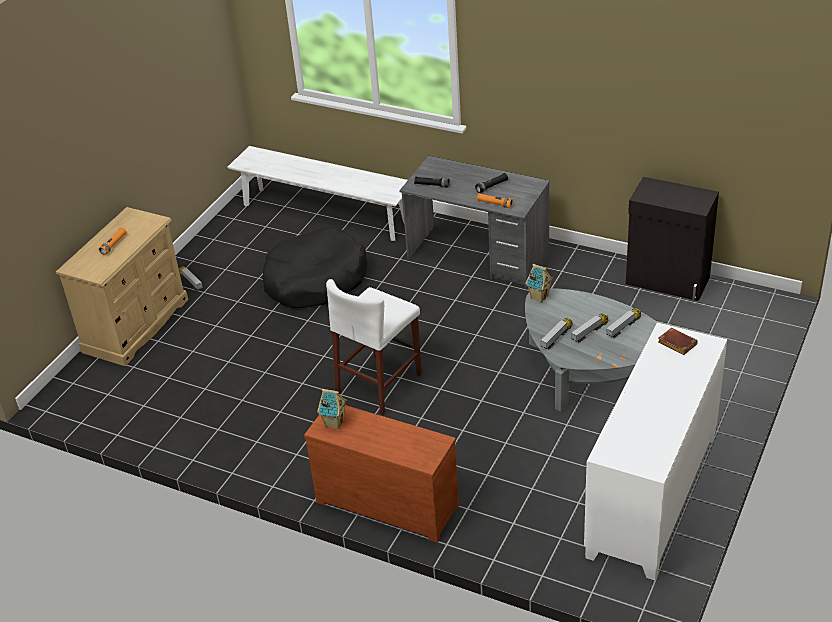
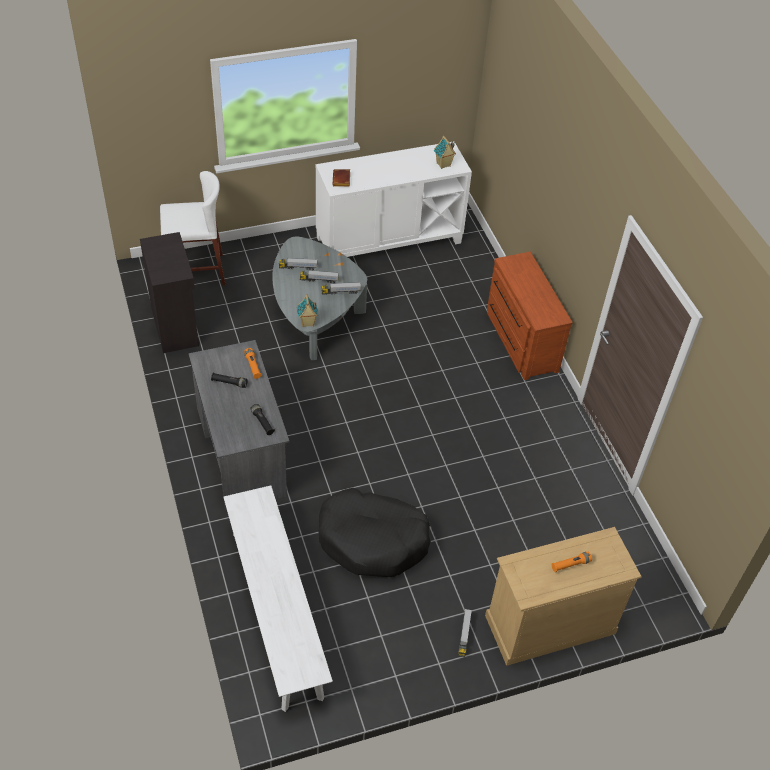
camera: 140 degrees left, 10 degrees up
(334, 422) = (548, 315): toy house -> toy house (443, 165)
(379, 384) = (437, 412): white stool -> white stool (197, 271)

